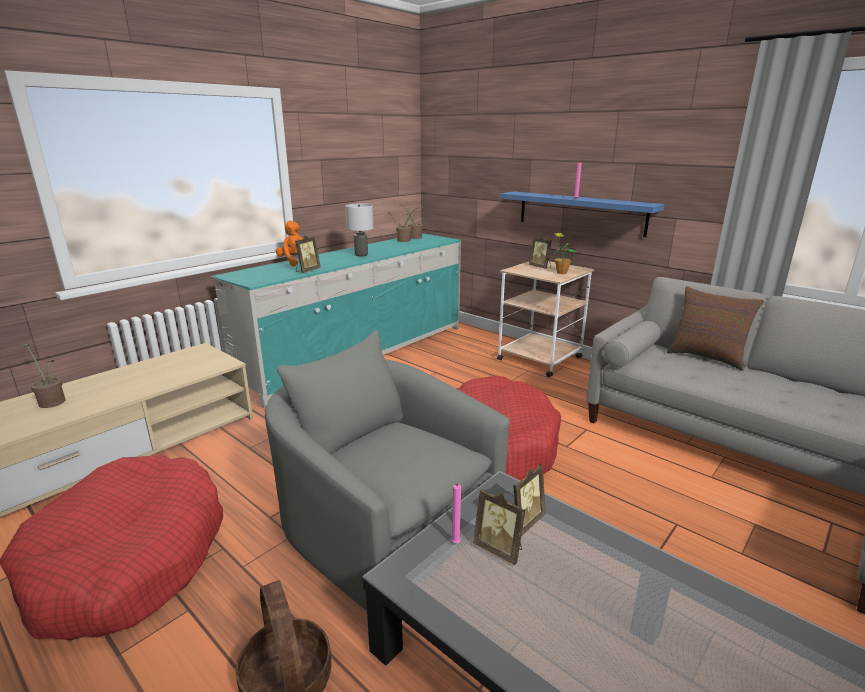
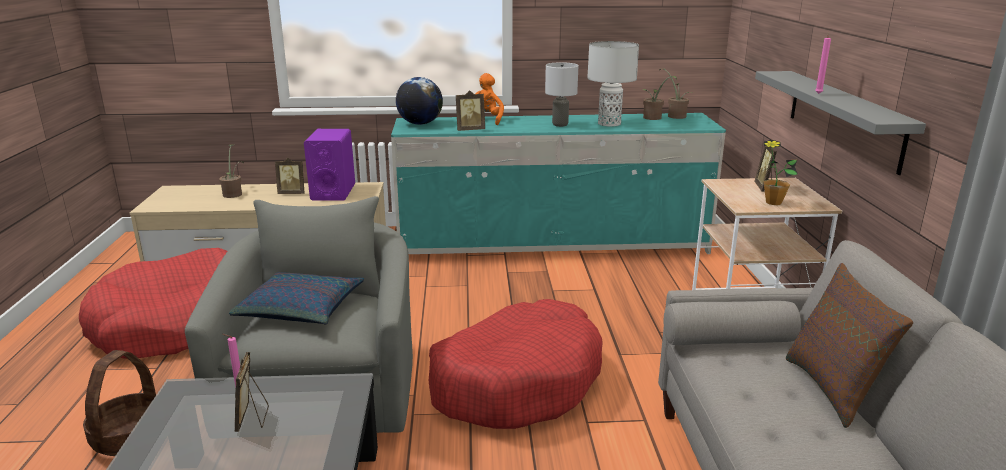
camera: 45 degrees right, 0 degrees up
(174, 364) = (333, 192): none -> purple speaker
(250, 275) = (420, 124): none -> globe
(385, 452) = (302, 309): none -> blue pillow
(389, 248) = (609, 123): none -> white table lamp
(523, 522) = (303, 414): picture frame -> picture frame (292, 193)
(580, 213) = (843, 117): blue shelf -> grey shelf

